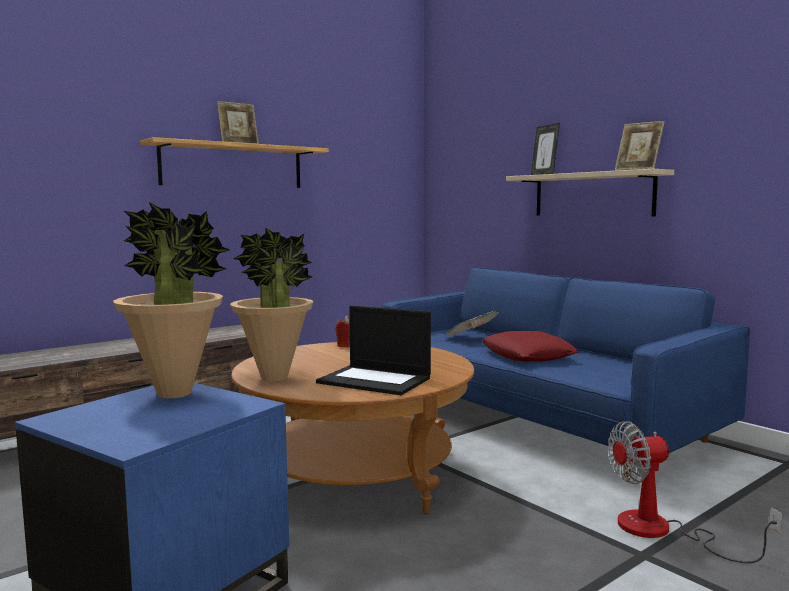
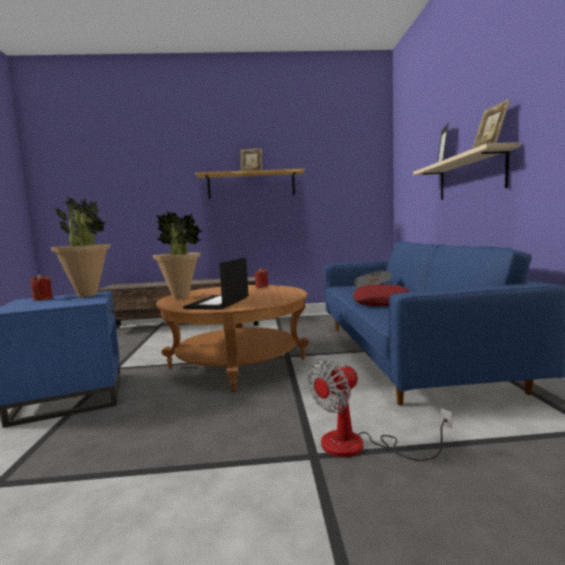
camera: 35 degrees right, 0 degrees up
(99, 412) = (43, 299): none -> red candle
(376, 380) = (218, 303): laptop -> laptop turned 45 degrees clockwise
(662, 531) = (359, 446): fan -> fan turned 60 degrees counterclockwise

